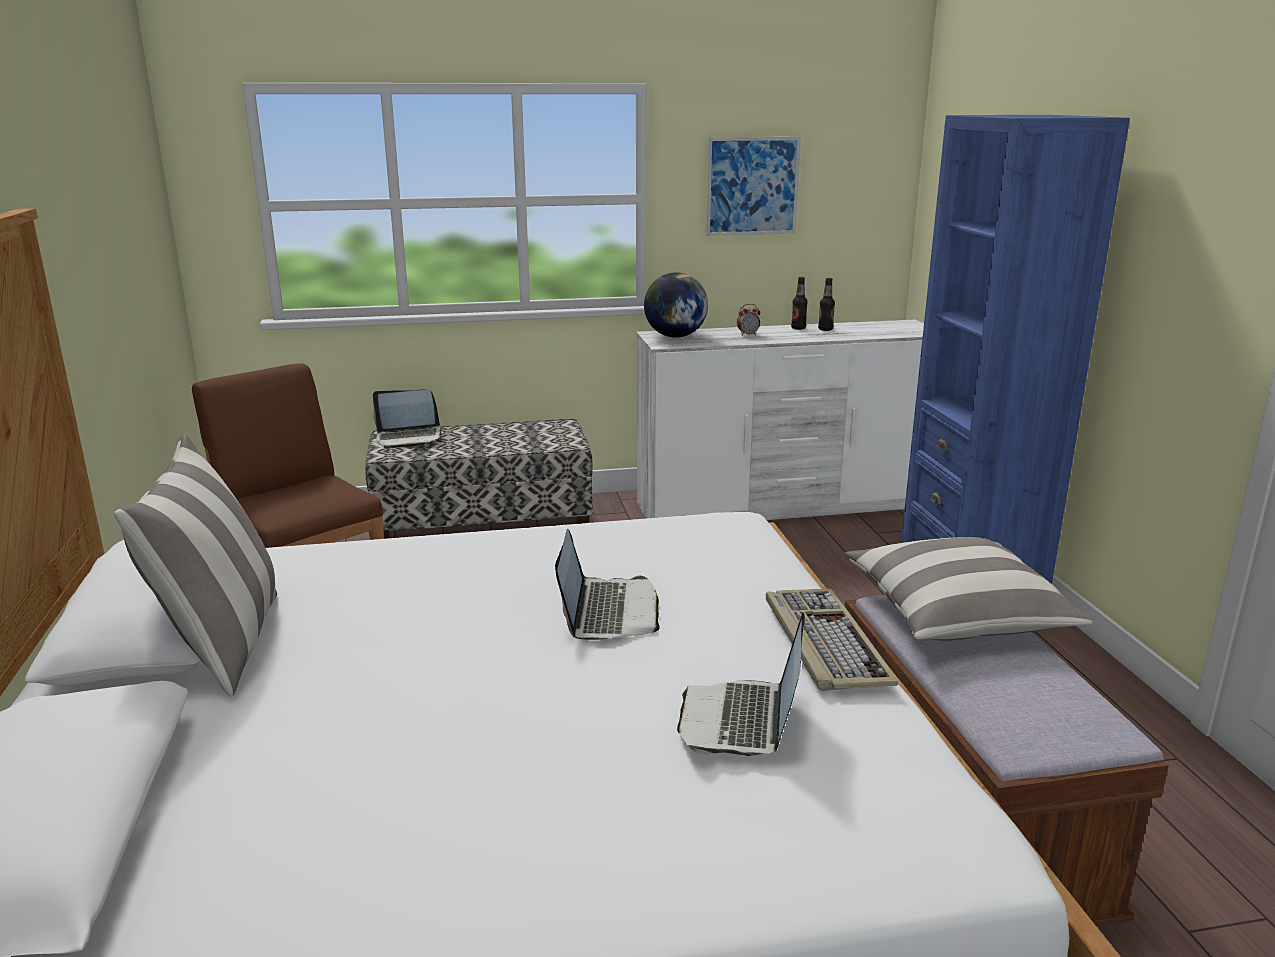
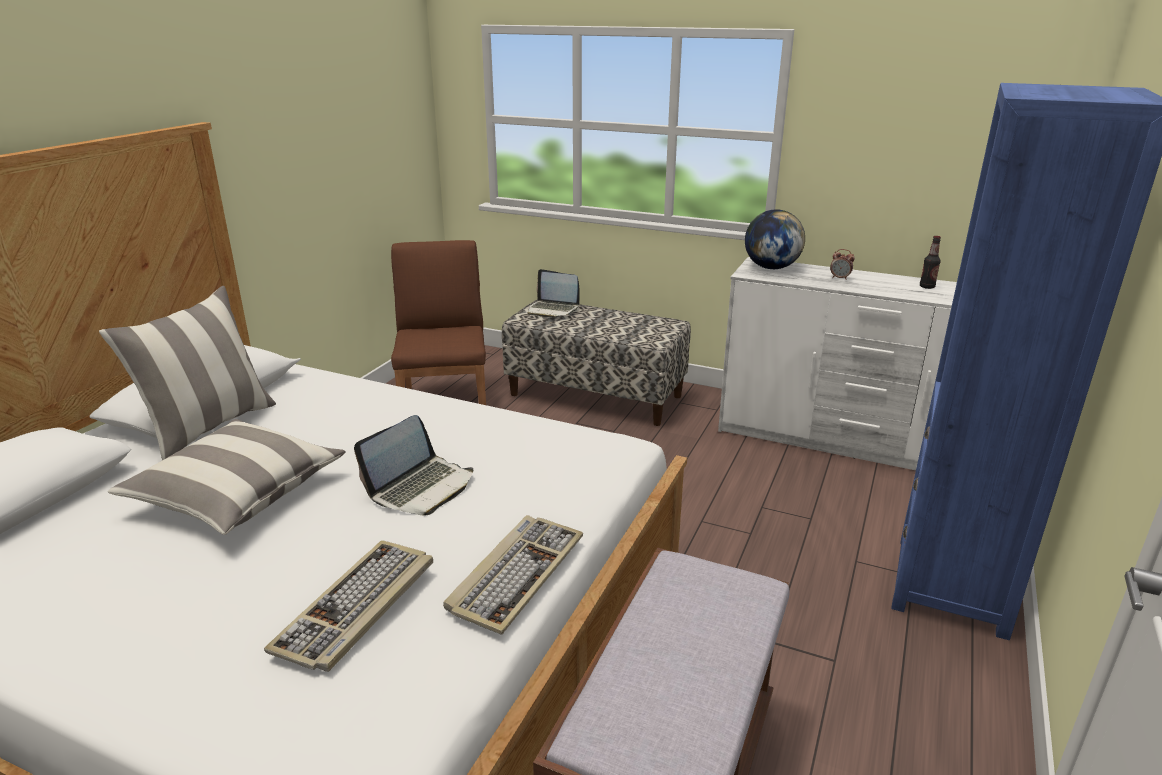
camera: 35 degrees right, 5 degrees up
(741, 721) = (357, 608): laptop -> keyboard
(752, 186) = (891, 134): picture -> none
(798, 328) = (901, 280): bottle -> none
(956, 615) = (717, 600): pillow -> pillow (237, 495)

